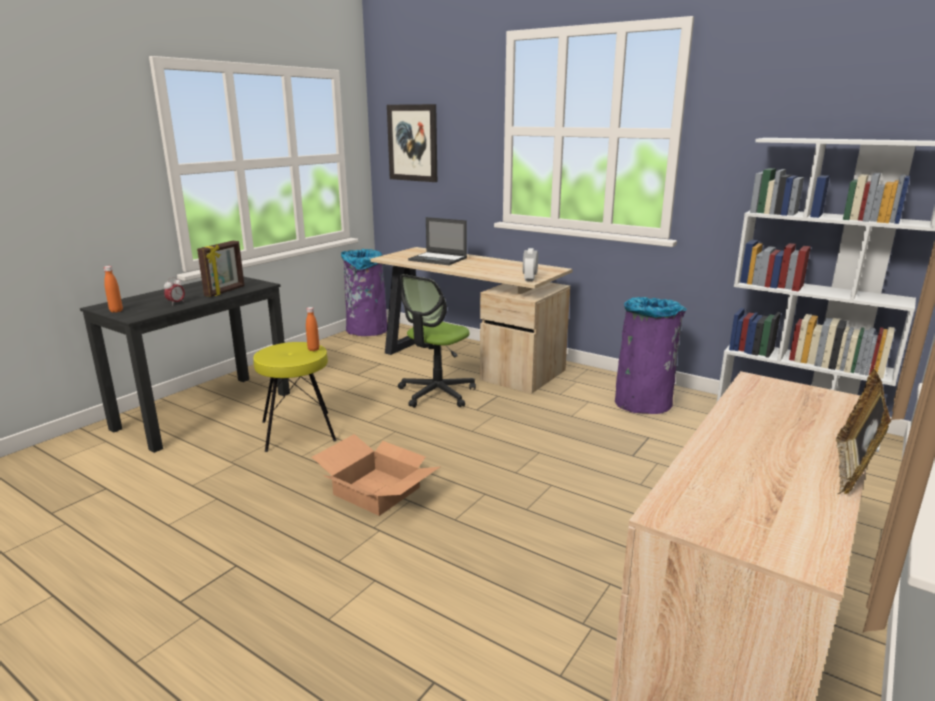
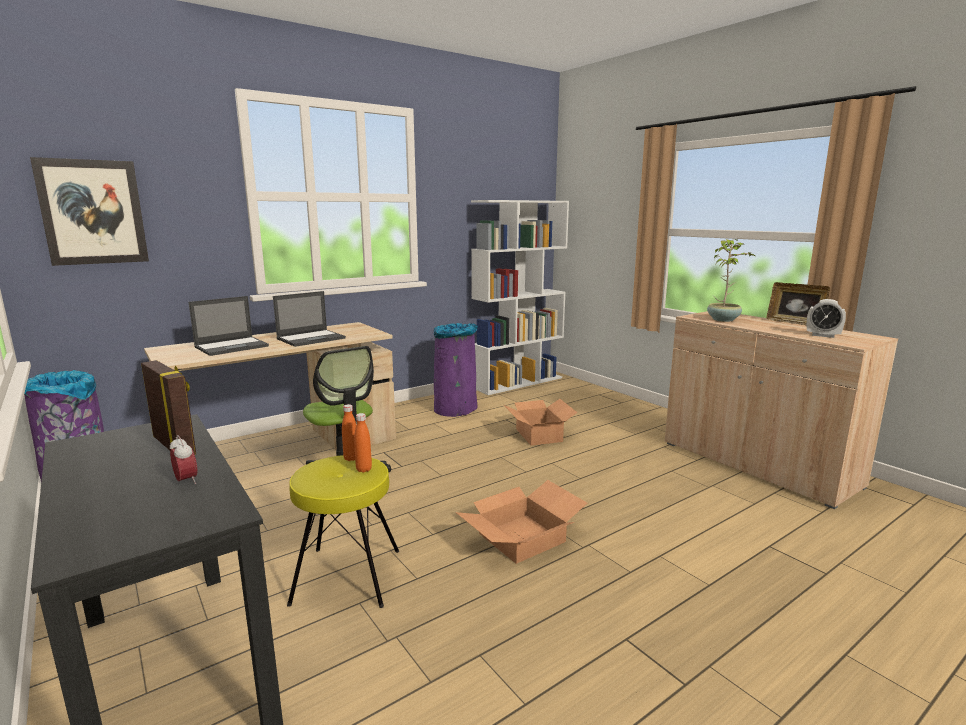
camera: 70 degrees left, 5 degrees down
(116, 311) = (148, 536): orange bottle -> orange bottle (364, 469)
(487, 269) = (311, 338): none -> laptop
(529, 279) = (372, 333): alarm clock -> alarm clock (823, 335)
(625, 465) = (539, 435): none -> cardboard box
(768, 404) = (723, 319): none -> potted plant

